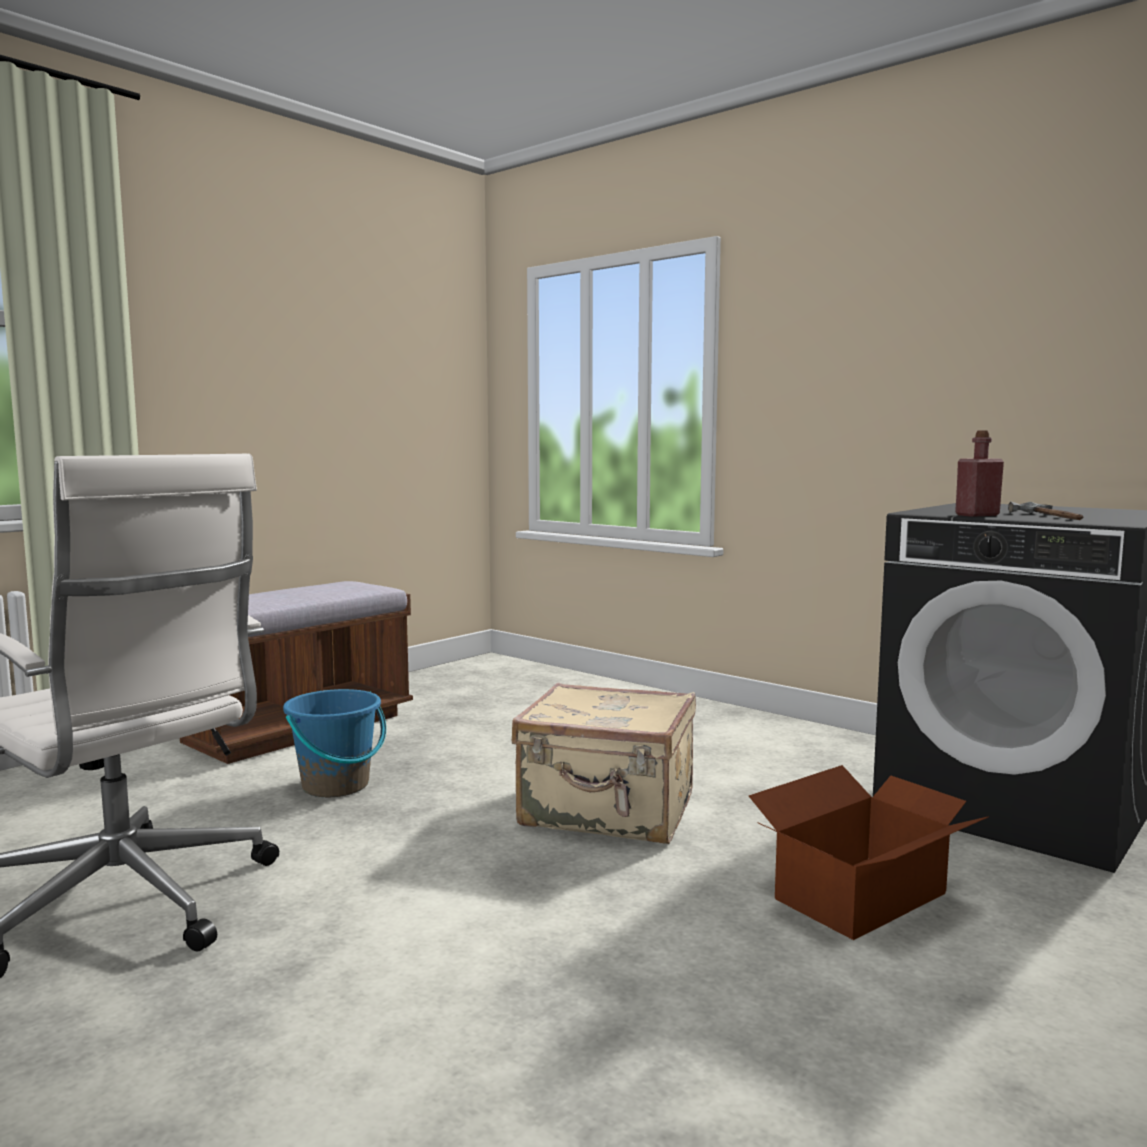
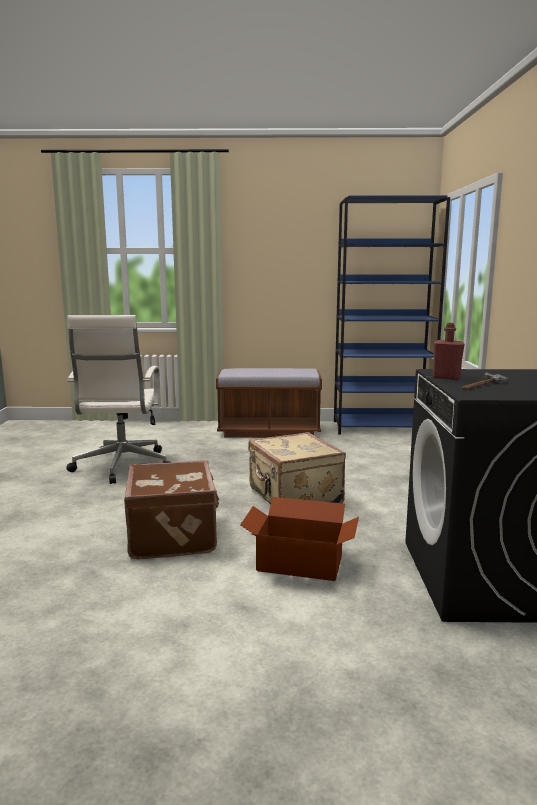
camera: 50 degrees right, 5 degrees up
(336, 786) = (235, 455): blue bucket -> none
(459, 674) = (382, 428): none -> blue bookcase
(608, 967) = (174, 535): none -> brown suitcase

